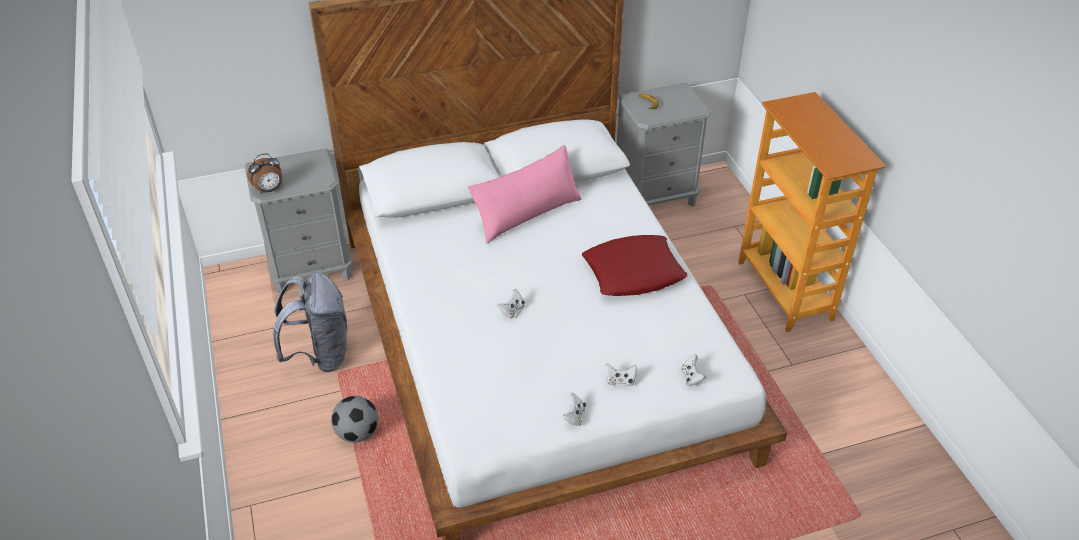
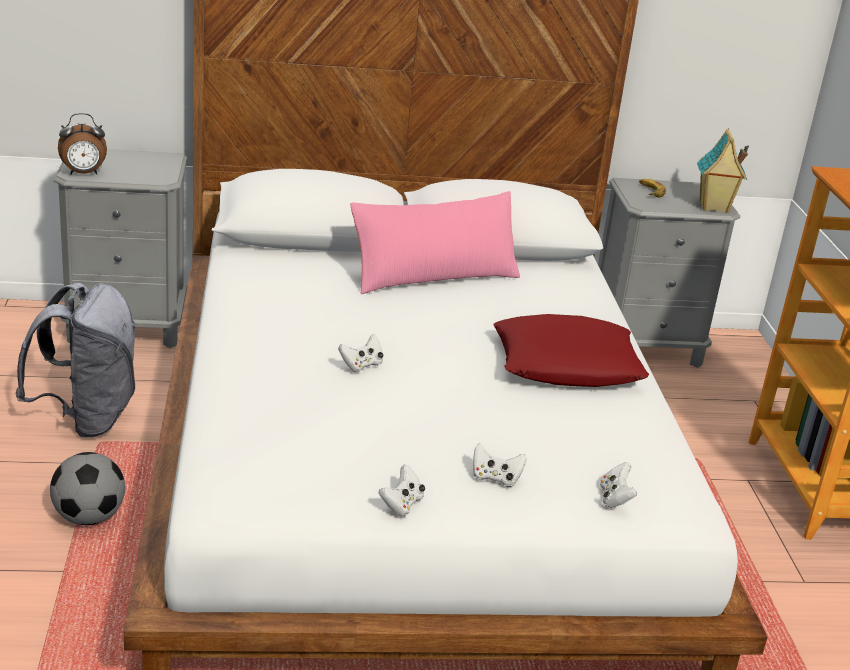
camera: 10 degrees right, 15 degrees down
(692, 109) = (713, 207): none -> toy house

